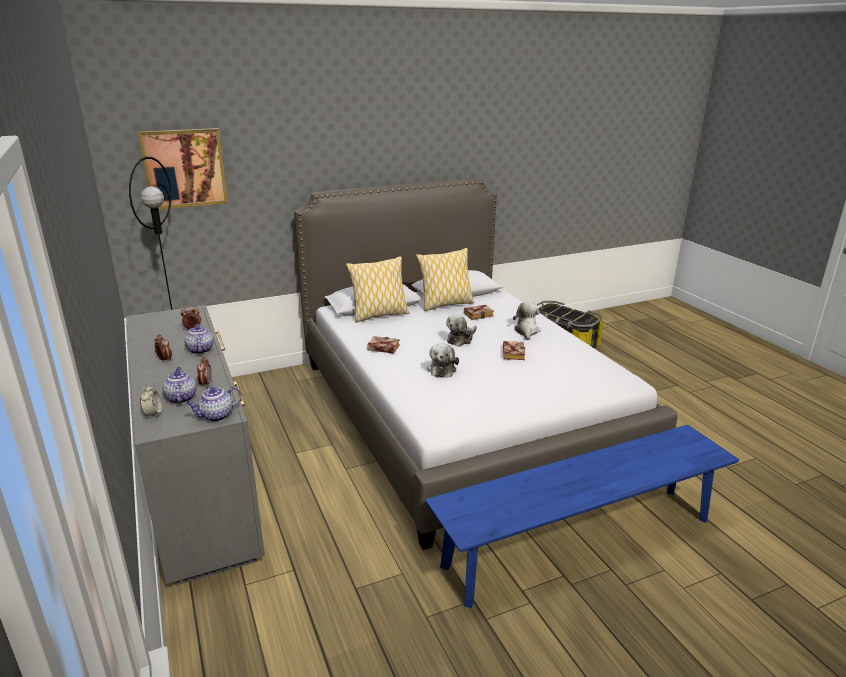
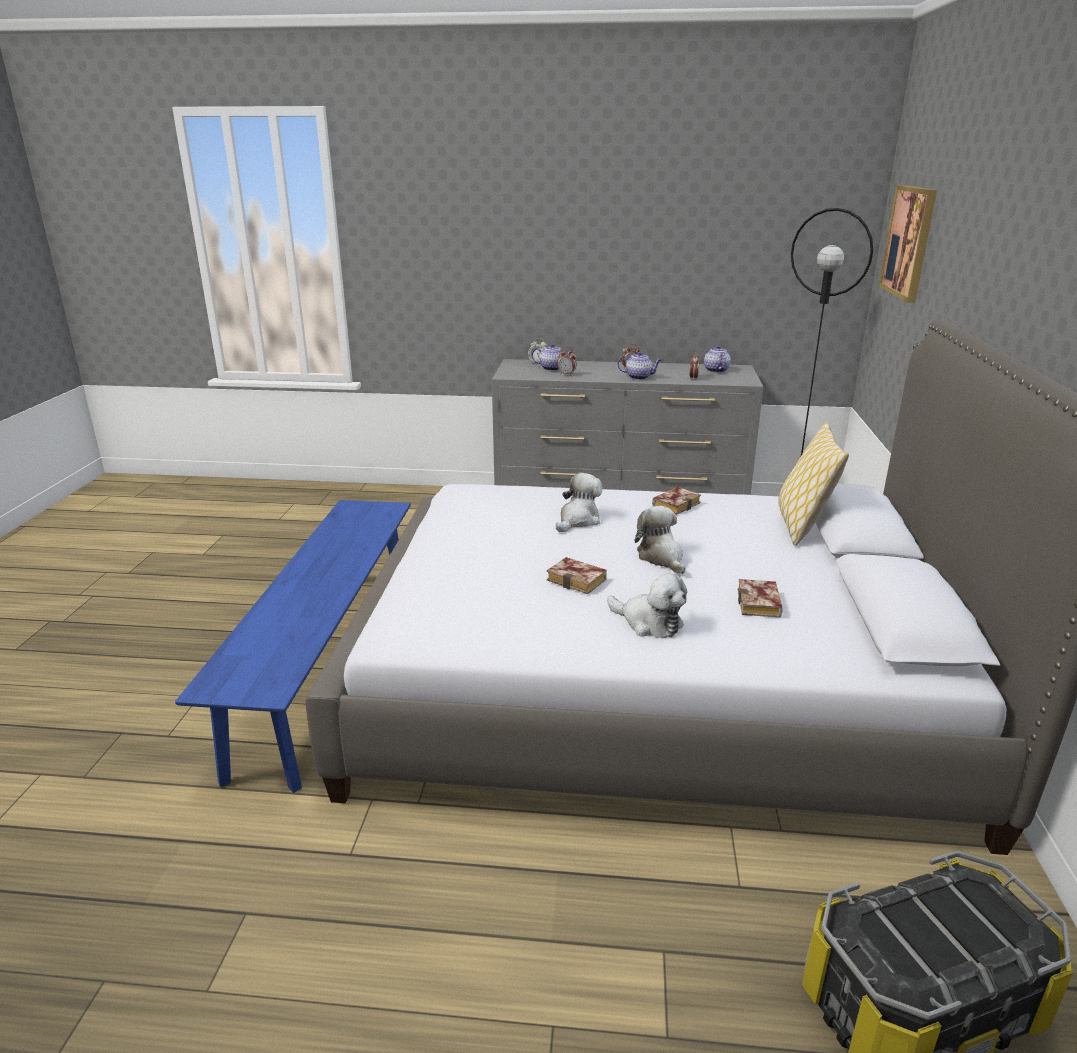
camera: 120 degrees right, 0 degrees up
(216, 416) = (510, 373): teapot -> teapot (715, 370)
(442, 369) = (578, 520): plush toy -> plush toy turned 90 degrees clockwise
(445, 304) = (830, 588): pillow -> none

